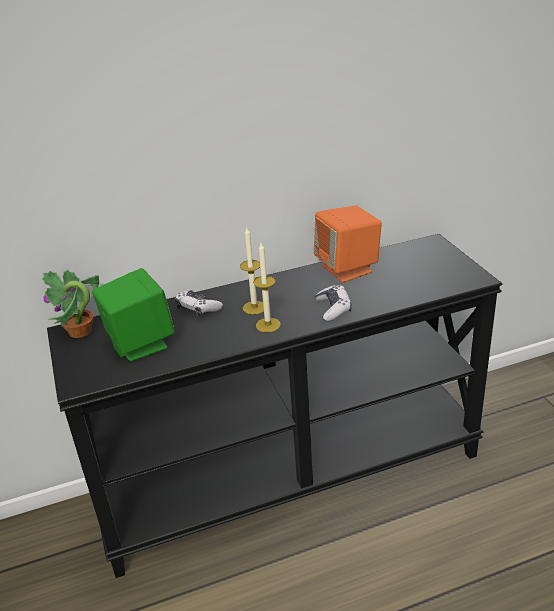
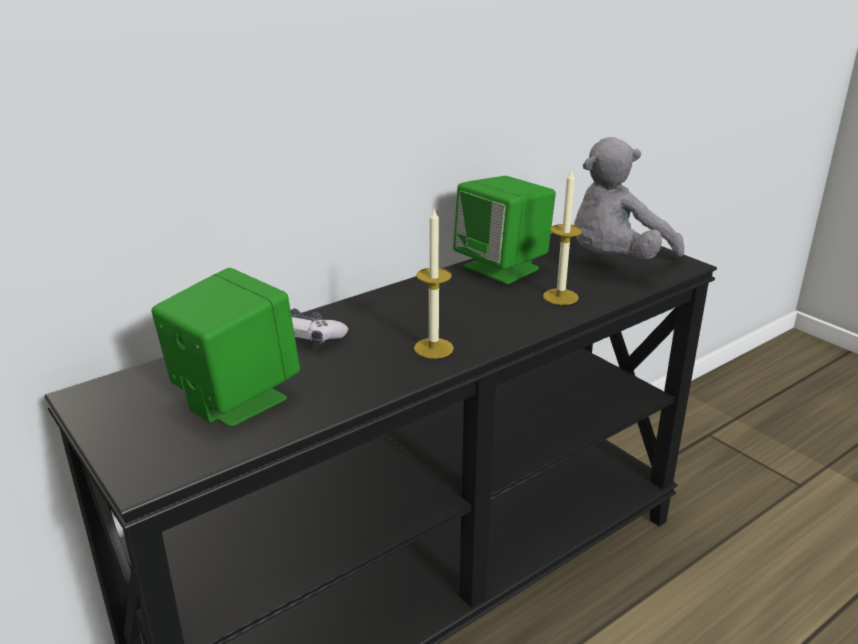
camera: 20 degrees left, 5 degrees down
(80, 332) = (113, 393): potted plant -> none
(254, 307) = (397, 328): candle -> candle (560, 297)
(333, 309) = (517, 317): game controller -> none
(347, 269) = (502, 268): orange speaker -> green speaker
(429, 272) = (615, 262): none -> grey plush toy

